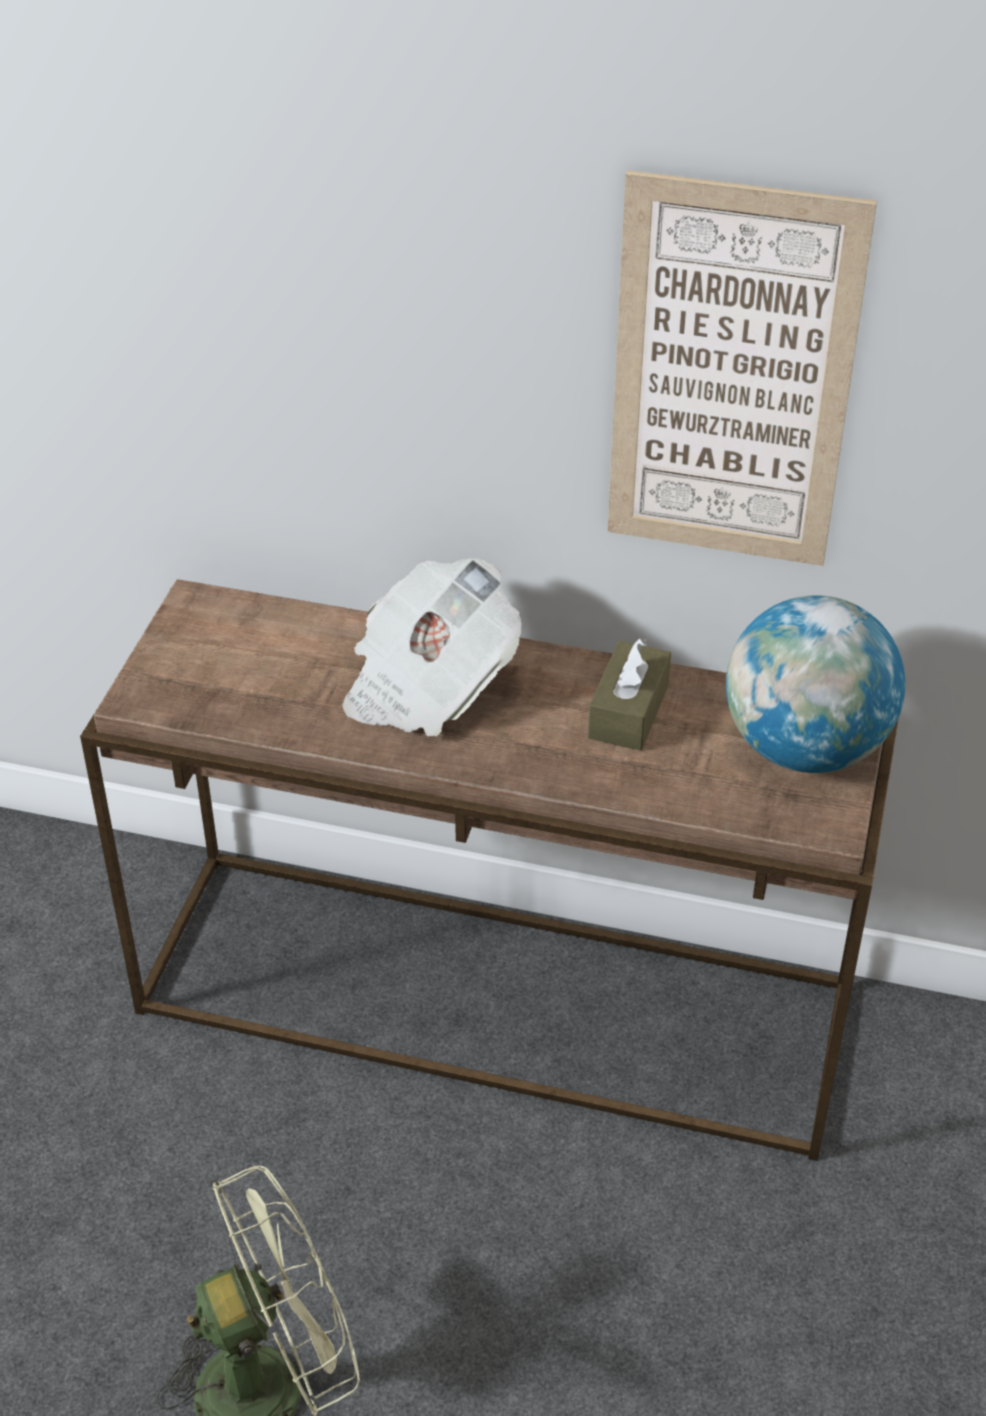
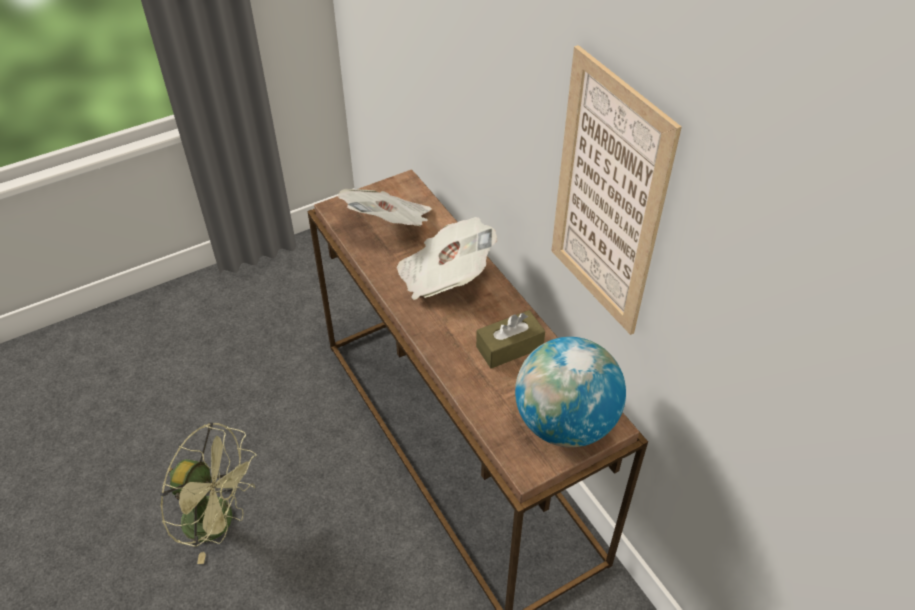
camera: 45 degrees right, 5 degrees up
(255, 669) = (390, 224): none -> newspaper

